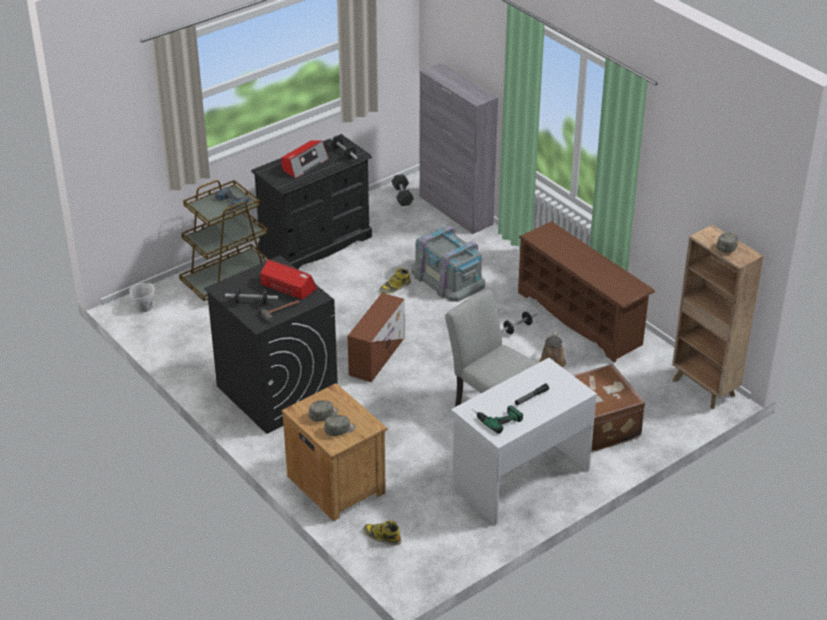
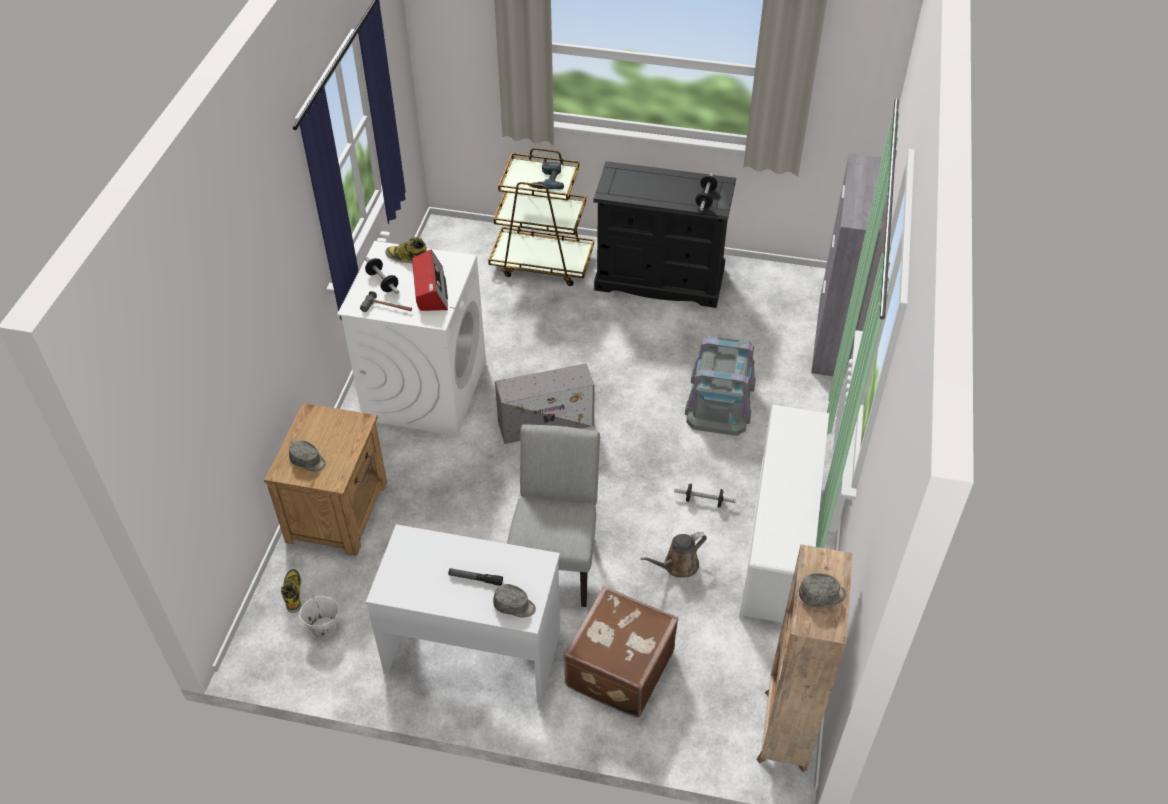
camera: 50 degrees right, 10 degrees up
(144, 307) = (452, 237): white bucket -> white bucket (323, 628)
(276, 392) = (425, 389): black washing machine -> white washing machine
(304, 165) = (654, 186): radio -> none
(323, 415) = (320, 436): grey cap -> grey cap (514, 606)
(377, 355) = (547, 423): brown storage box -> grey storage box
(395, 287) = (661, 371): boot -> boot (407, 257)
(402, 196) = (804, 287): grey dumbbell -> none
(495, 417) = (414, 568): power drill -> none
(581, 318) = (779, 543): brown shoe rack -> white shoe rack

